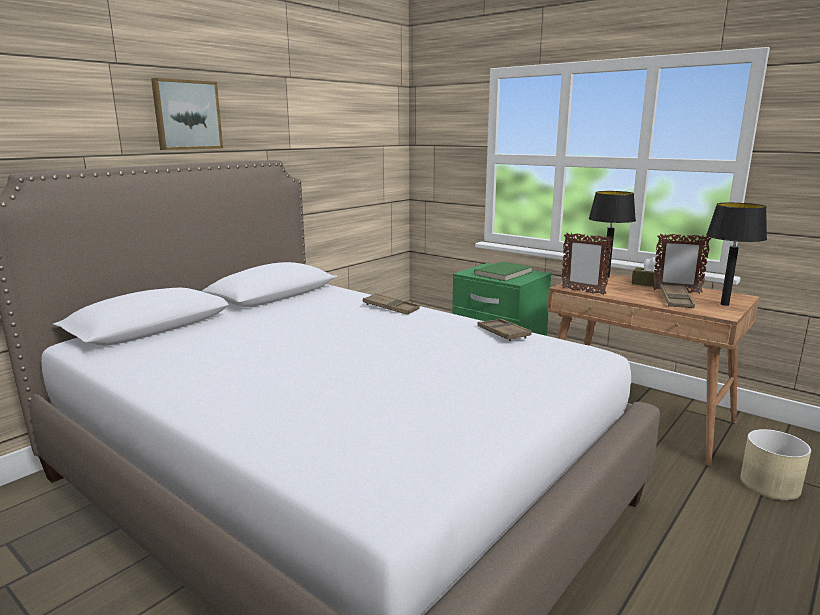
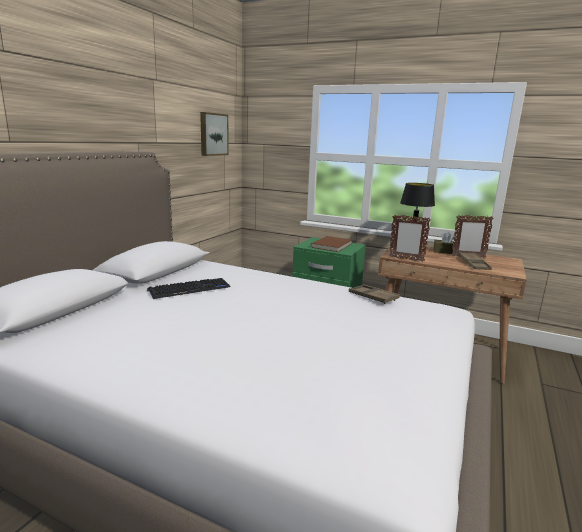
camera: 15 degrees left, 0 degrees up
(186, 115) = (70, 107): picture -> picture (213, 134)
(295, 315) = (189, 289): none -> keyboard
(391, 308) = (268, 279): brown tray -> none
(504, 273) = (332, 246): green book -> brown book
(724, 304) = (507, 266): black table lamp -> none
(769, 484) = (546, 393): beige planter -> none

